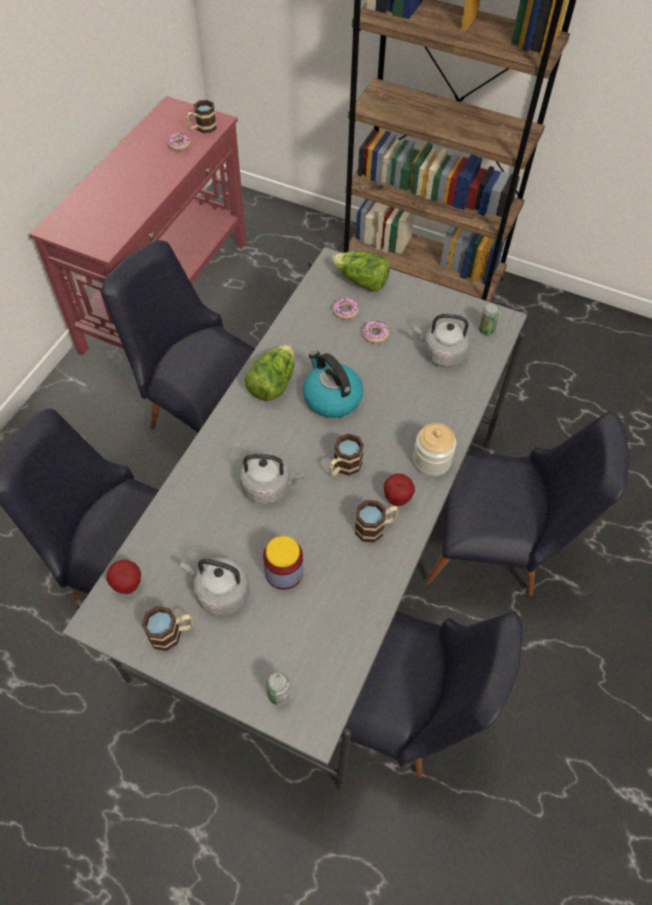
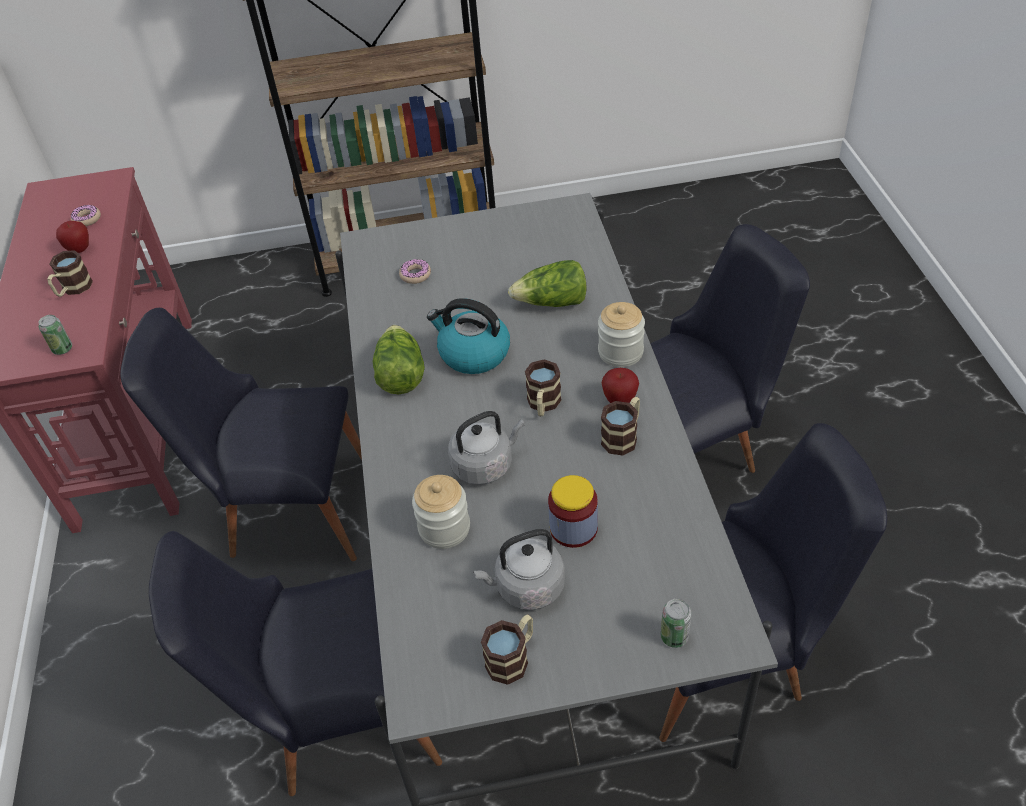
camera: 30 degrees left, 10 degrees down
(128, 585) = (421, 645): apple -> apple (79, 250)
(202, 128) = (101, 193): mug -> mug (73, 289)
(206, 515) = (444, 528): none -> jar
(361, 281) = (407, 243): lettuce -> lettuce (552, 303)
(375, 334) = (464, 279): donut -> none
(441, 353) = (543, 262): grey kettle -> none
(486, 330) = (566, 222): can -> can (62, 349)

